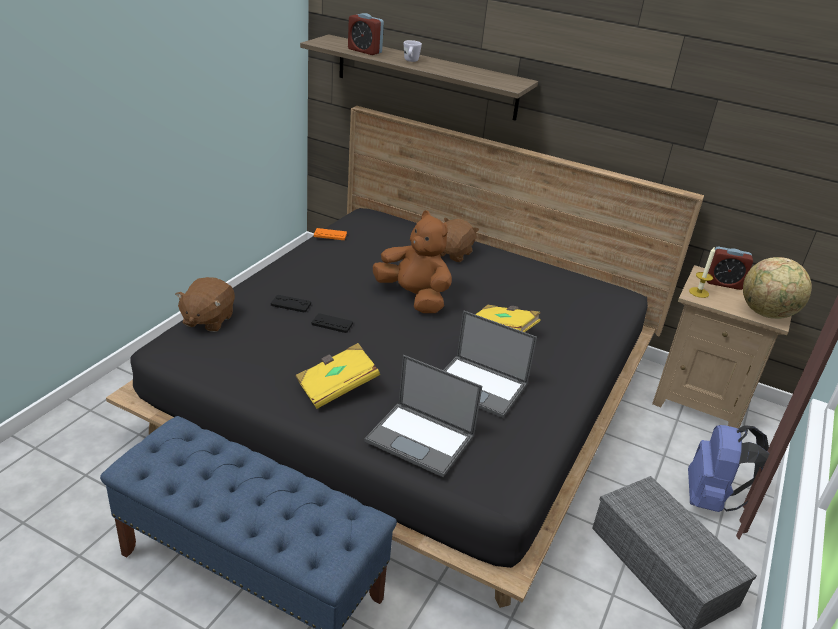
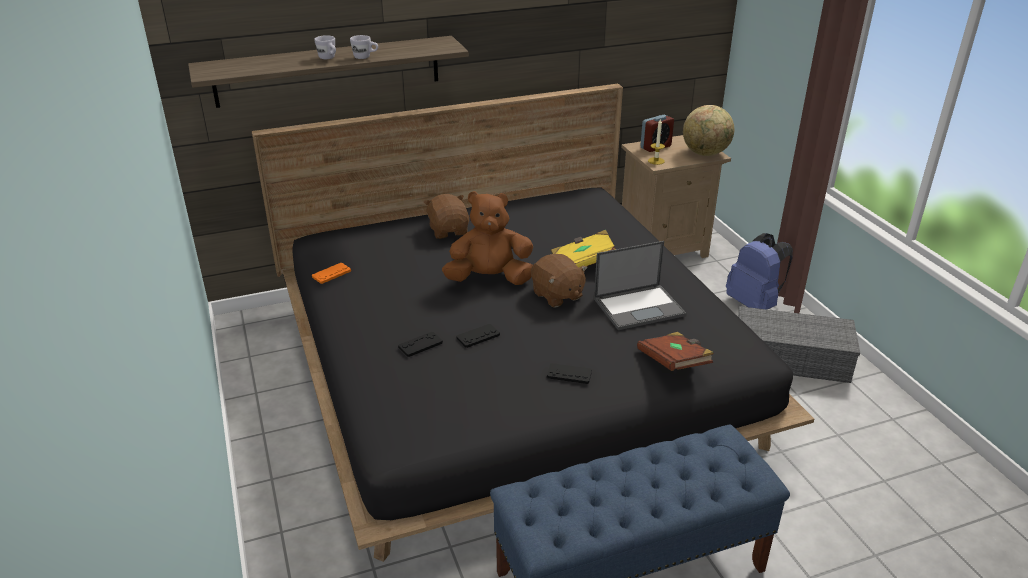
camera: 45 degrees left, 0 degrees up
(207, 320) = (382, 404): brown plush toy -> brown plush toy (557, 295)
(336, 387) = (569, 374): yellow book -> black game controller
(364, 51) = (268, 65): alarm clock -> none
(421, 439) = (674, 363): laptop -> brown book
(435, 69) = (365, 57): none -> white mug

